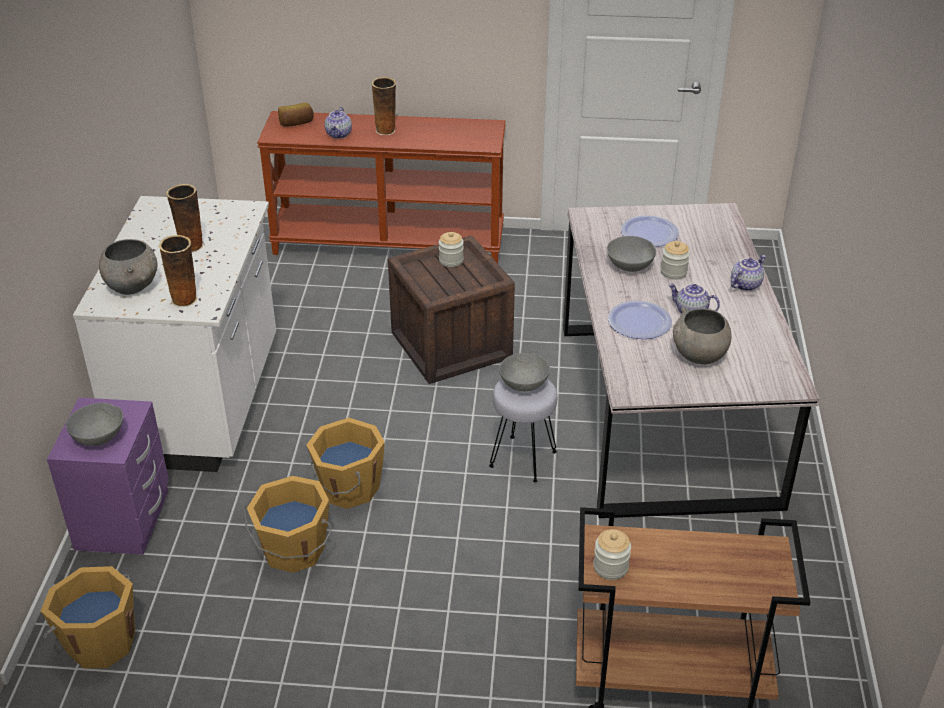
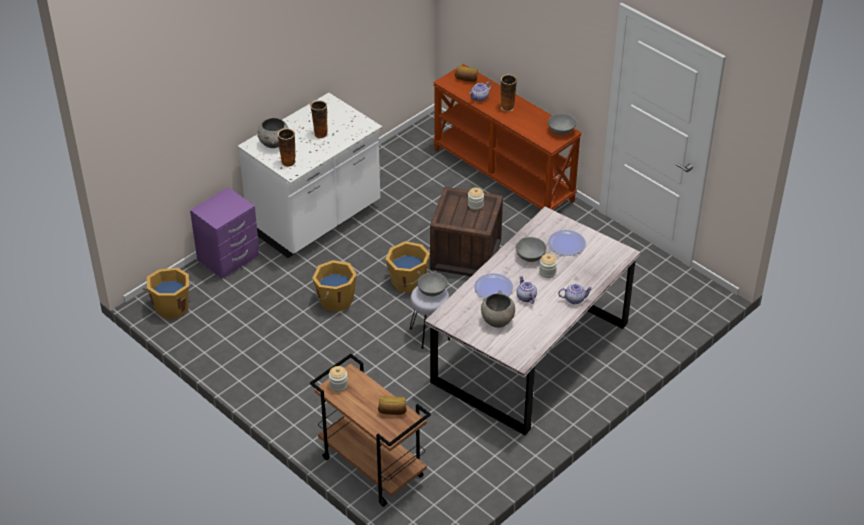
camera: 40 degrees right, 5 degrees up
(98, 437) = (218, 211): grey bowl -> grey bowl (561, 131)
(293, 550) = (282, 314): orange bucket -> orange bucket (407, 281)
(730, 554) = (392, 411): none -> bread

